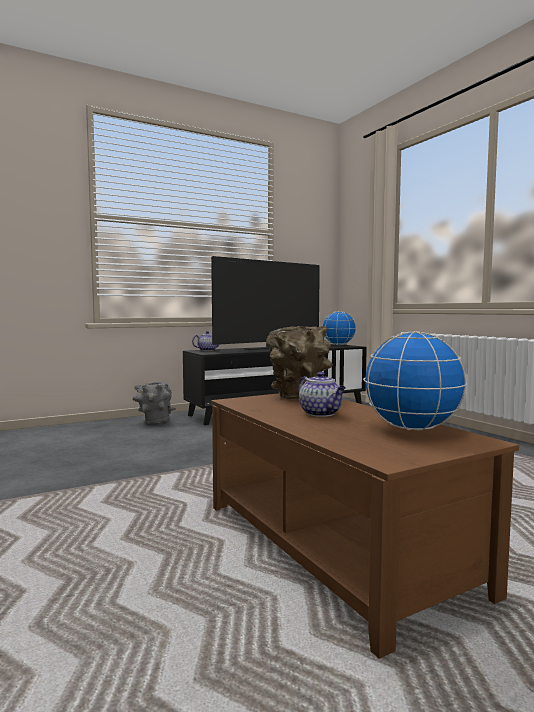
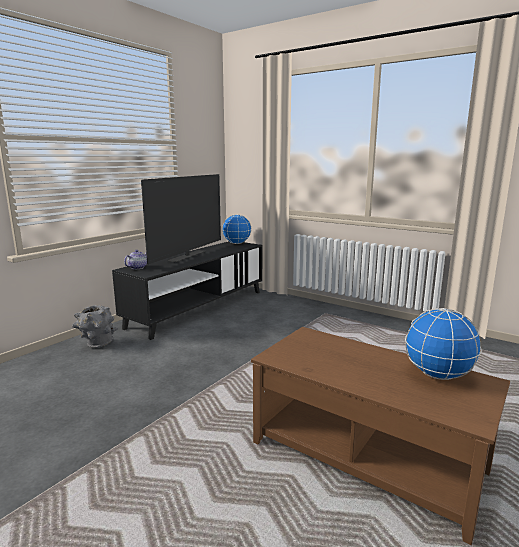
camera: 25 degrees left, 10 degrees up
(298, 397) = (310, 341): brown vase -> none
(321, 413) = (359, 365): teapot -> none

